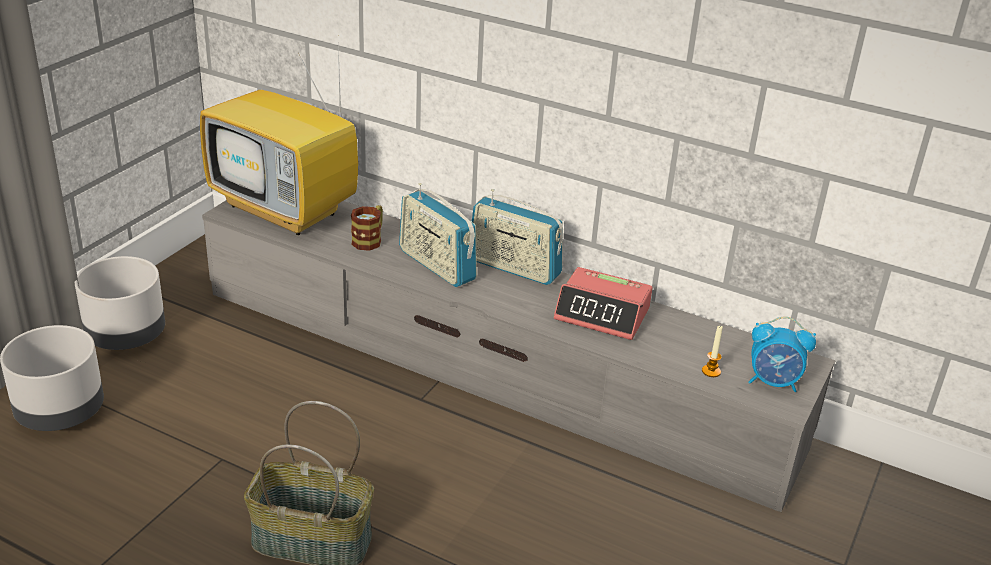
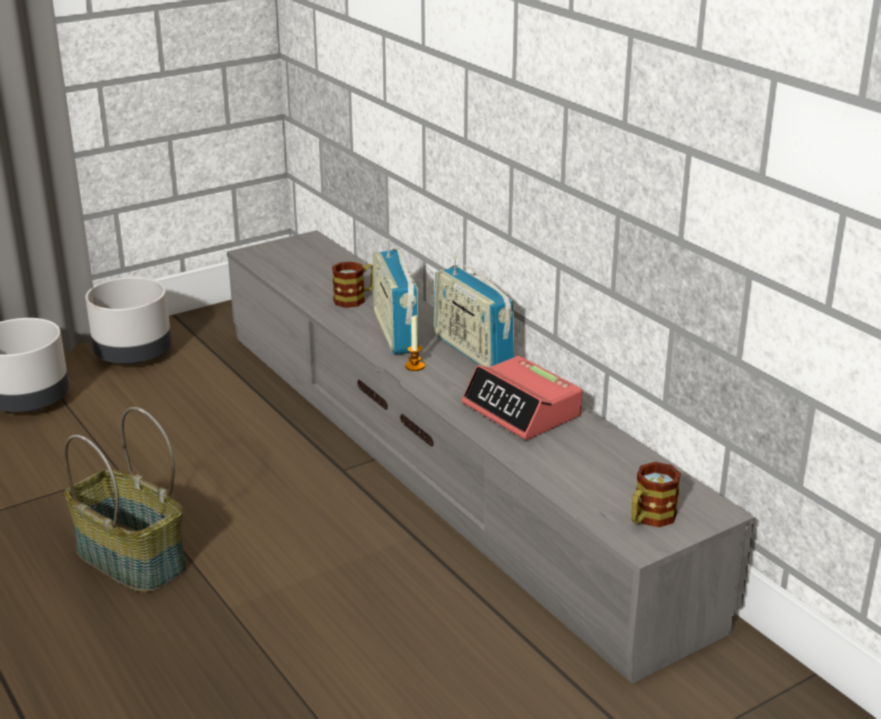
camera: 30 degrees right, 5 degrees down
(287, 210) = (305, 261): television -> none
(711, 371) = (586, 490): candle -> candle (414, 366)
(773, 382) = (649, 518): alarm clock -> mug

